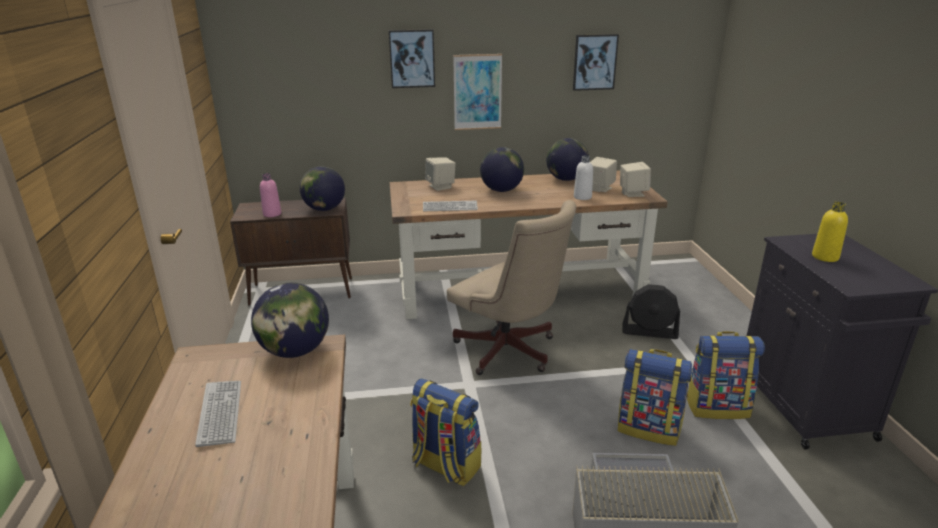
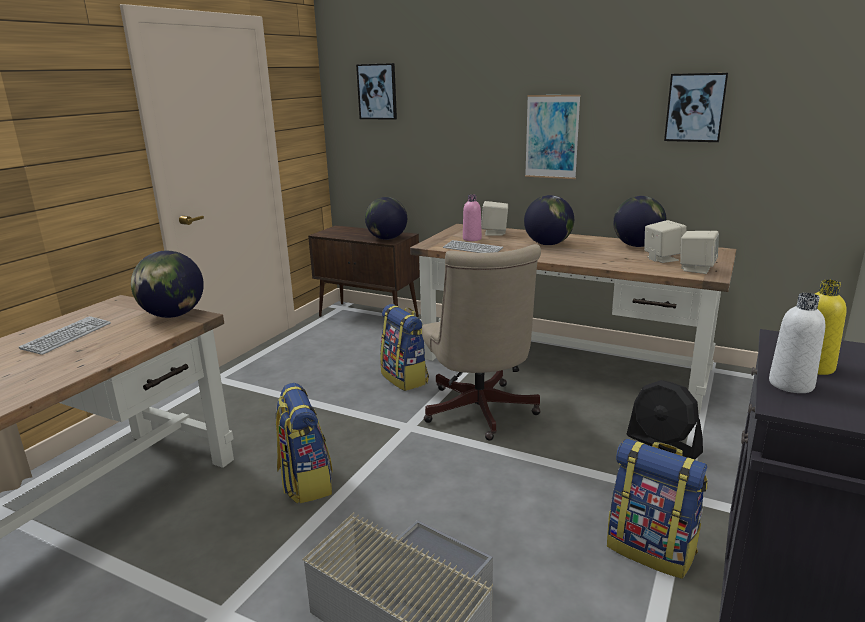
camera: 35 degrees right, 5 degrees down
(272, 214) = (343, 235): pink bottle -> pink bottle (472, 239)
(412, 58) = (487, 98): picture -> picture (377, 91)
(582, 197) = (626, 262): white bottle -> white bottle (791, 384)
(649, 428) = (536, 534): backpack -> backpack (405, 378)

